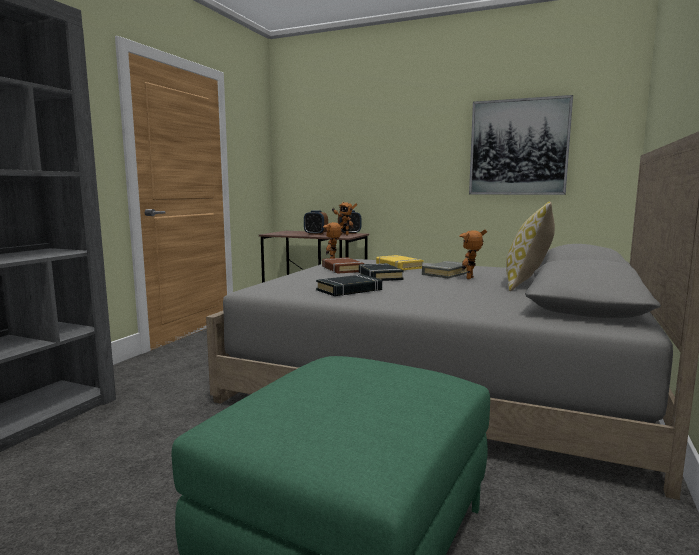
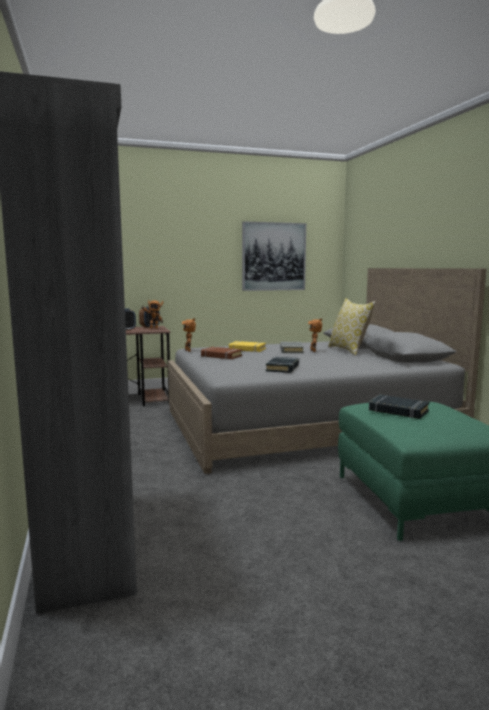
camera: 40 degrees left, 0 degrees up
(379, 276) = (263, 357): black book -> black book (398, 411)

